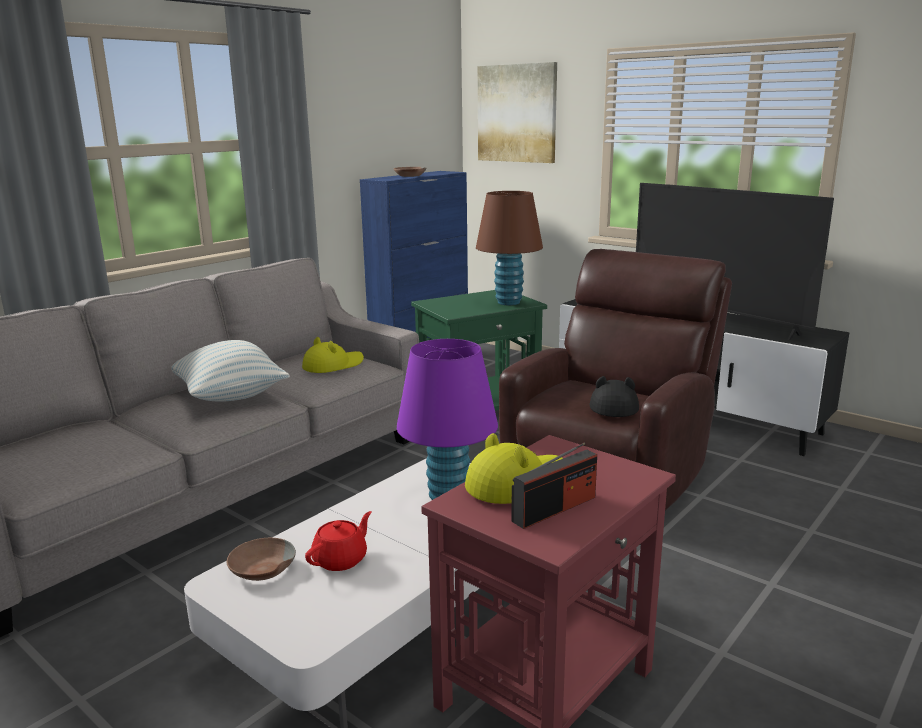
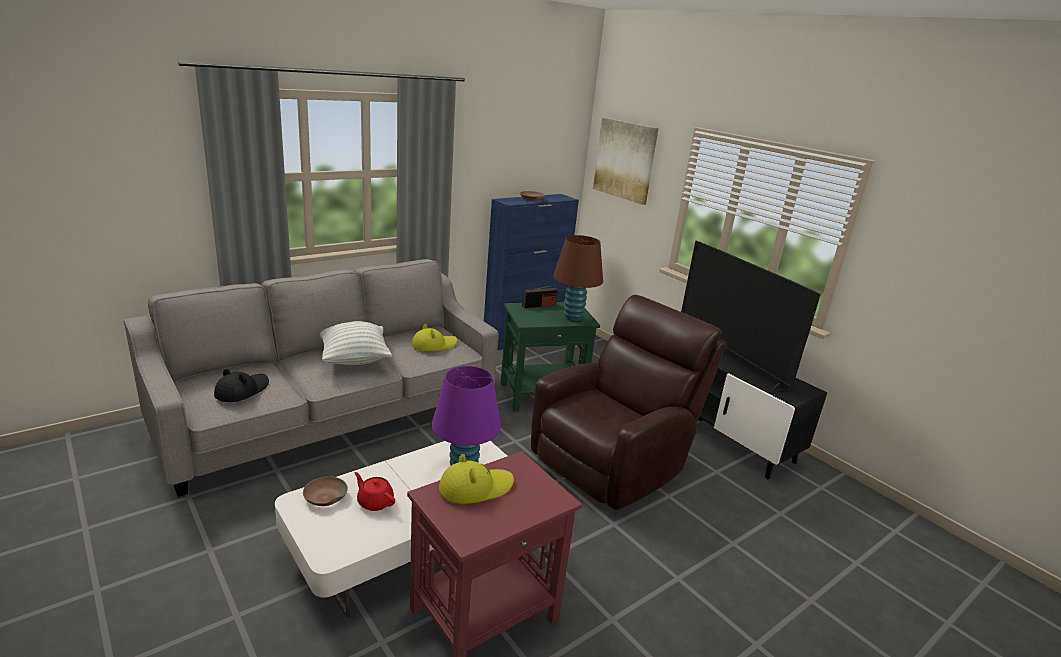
camera: 10 degrees right, 5 degrees up
(341, 559) = (375, 502): red teapot -> red teapot turned 105 degrees counterclockwise
(554, 509) = (485, 513): radio -> radio (539, 305)
(613, 405) = (610, 421): black hat -> black hat (242, 390)

